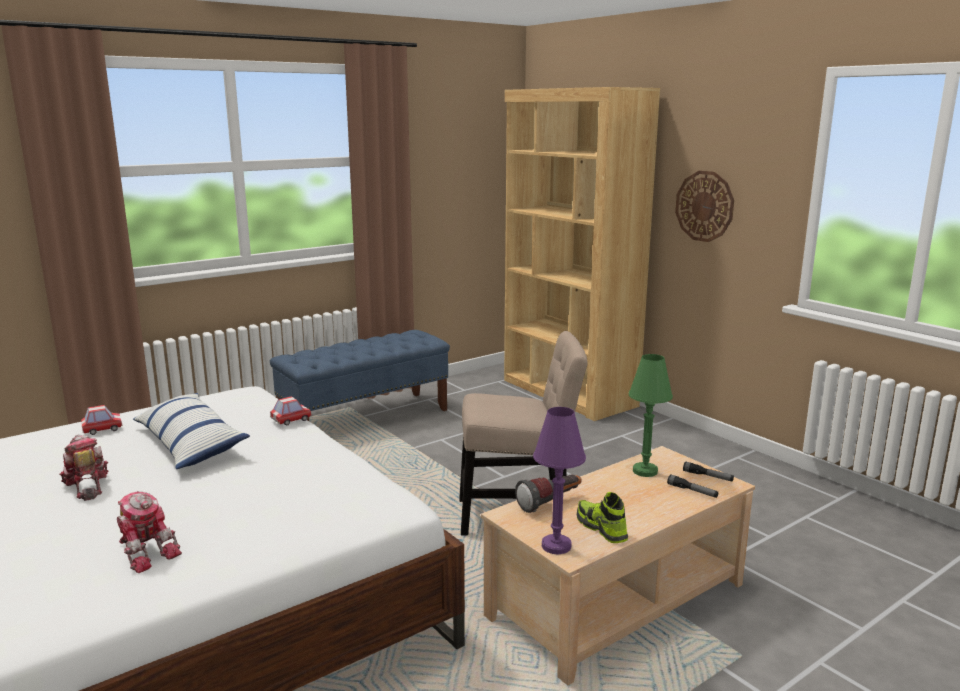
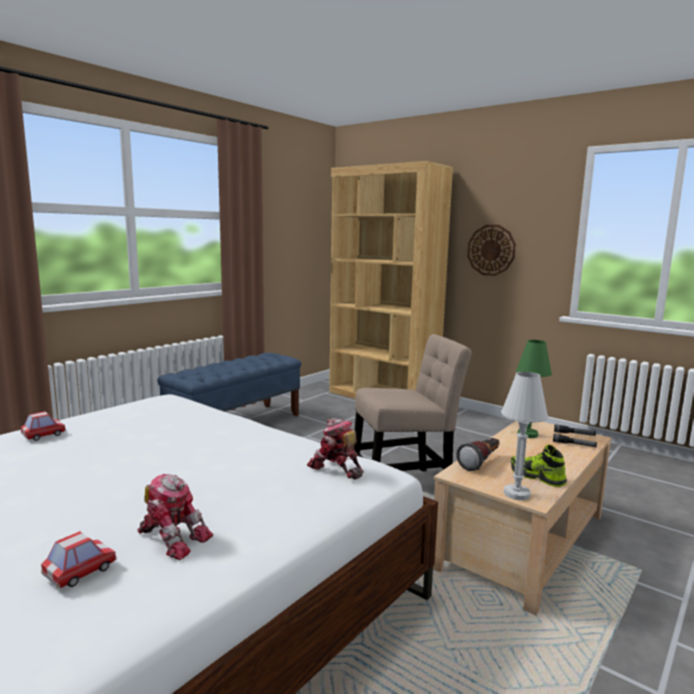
camera: 15 degrees left, 5 degrees down
(86, 486) = (62, 485): toy robot -> toy robot (336, 468)
(190, 443) = (144, 440): pillow -> none
(291, 420) = (227, 415): toy car -> toy car (80, 572)
(556, 546) = (516, 494): purple table lamp -> white table lamp

